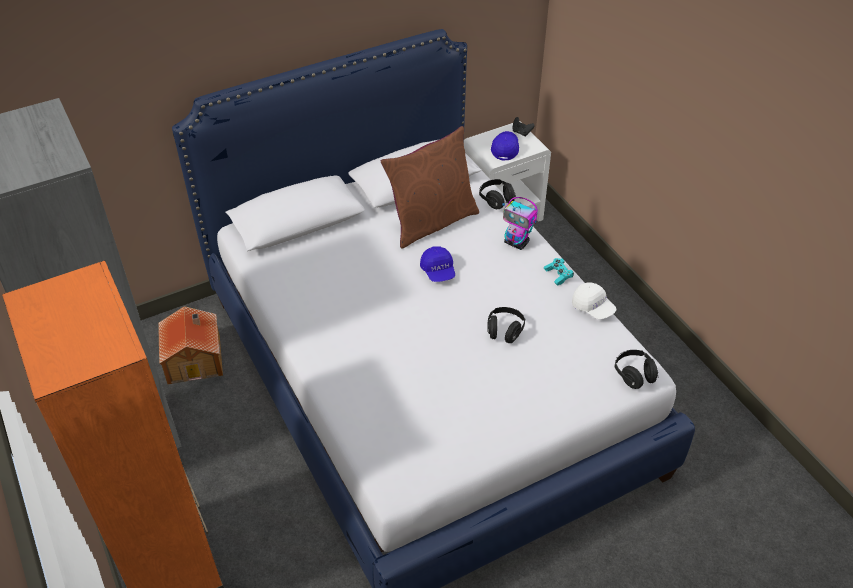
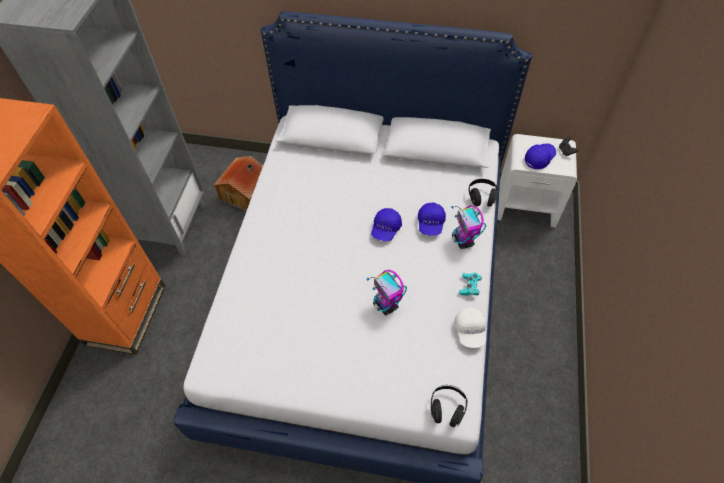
camera: 40 degrees right, 10 degrees up
(431, 222) = (418, 188): brown pillow -> none
(474, 245) = (430, 224): none -> blue cap
(504, 331) = (387, 305): black headphones -> toy robot

